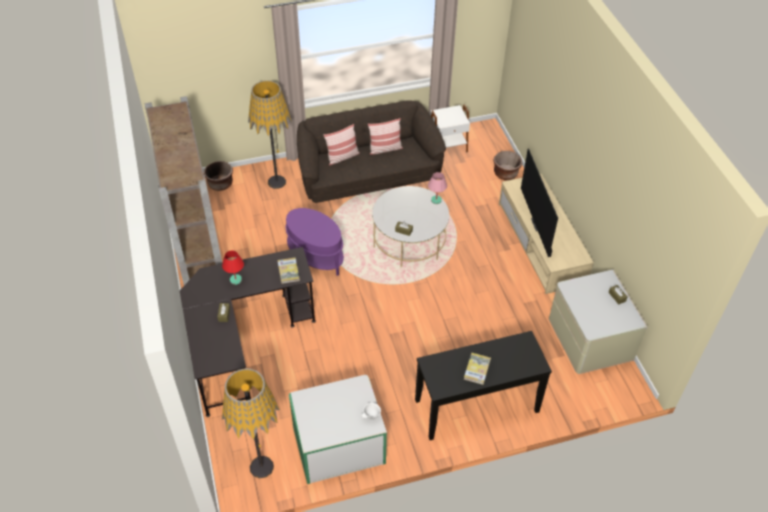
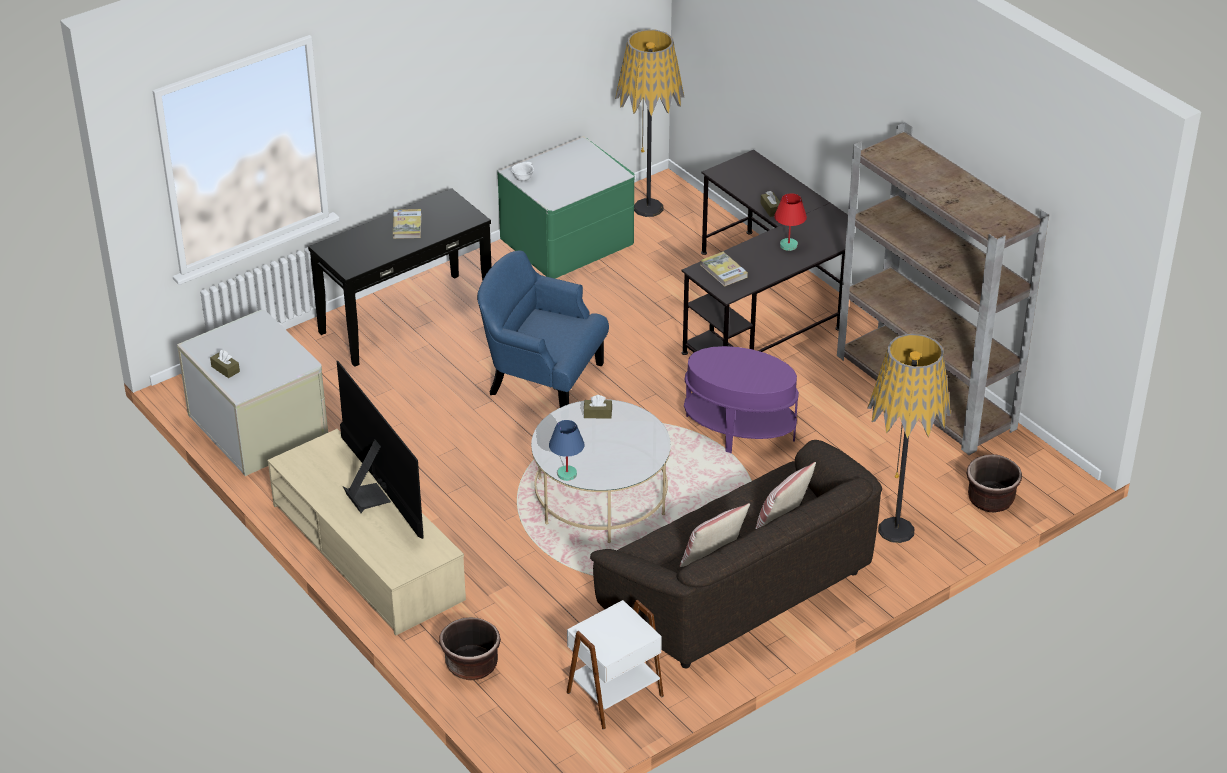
camera: 160 degrees right, 10 degrees down
(408, 326) = (542, 379): none -> blue armchair
(436, 200) = (567, 474): pink table lamp -> blue table lamp

